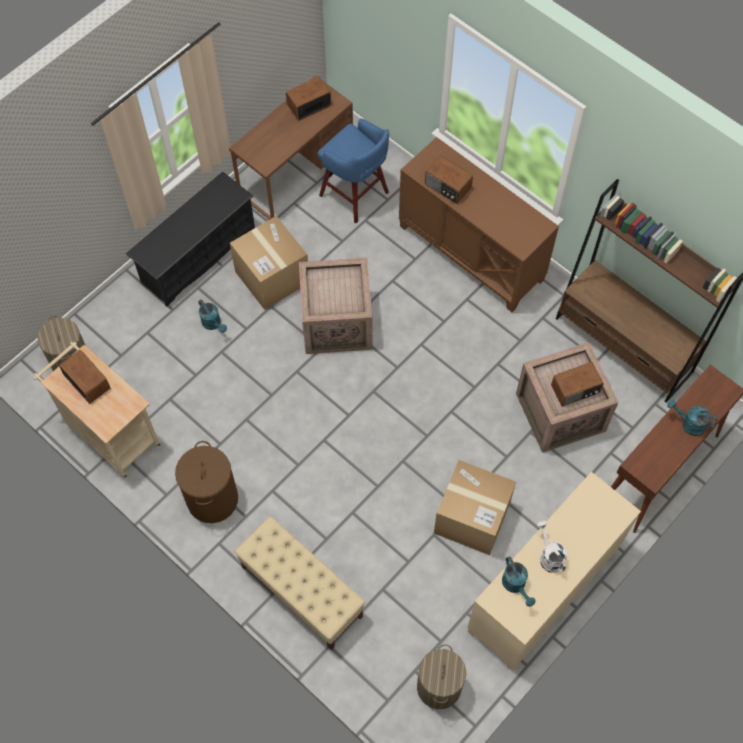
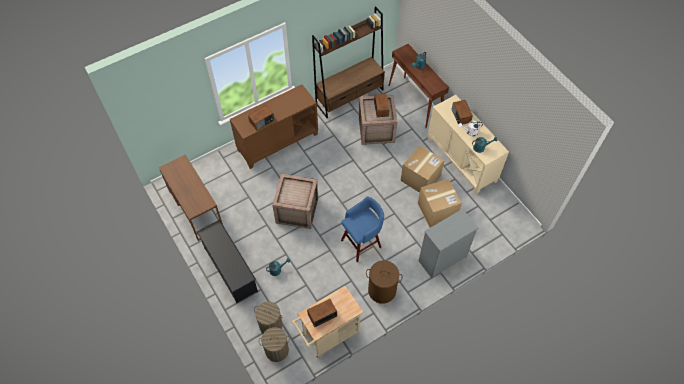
camera: 75 degrees left, 5 degrees down
(272, 277) = (258, 234): cardboard box -> cardboard box (437, 210)
(301, 591) = (441, 259): beige bench -> grey dresser
(308, 105) = (177, 174): radio -> radio (460, 116)
(355, 195) = (222, 184): blue stool -> blue stool (362, 243)
(439, 687) = (499, 212): laundry basket -> laundry basket (271, 325)

